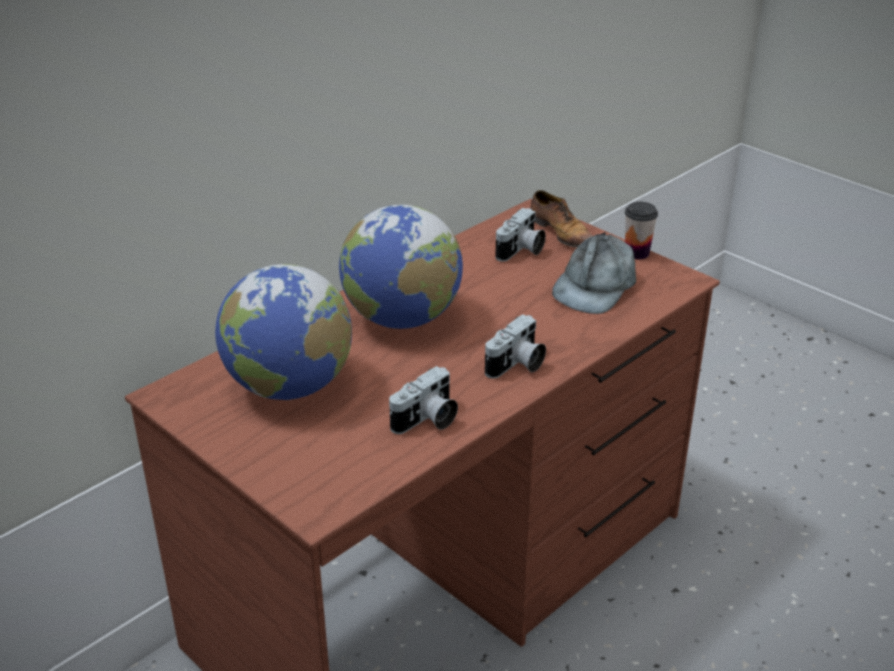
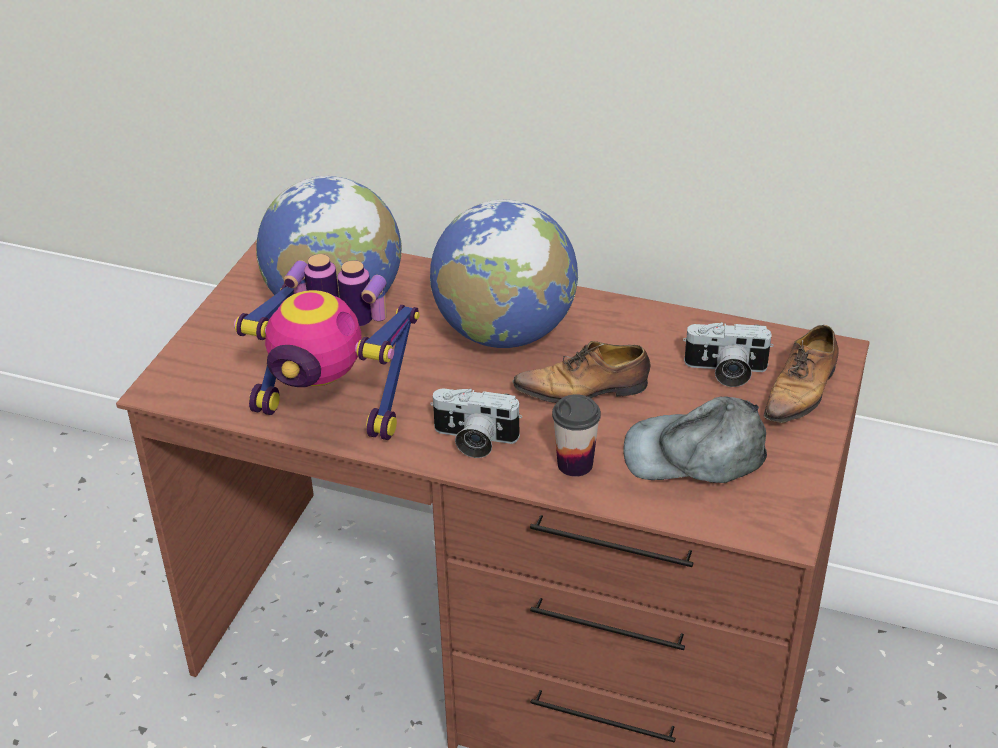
camera: 65 degrees right, 5 degrees up
(427, 420) = (333, 409): camera -> toy robot
(497, 306) = (584, 390): none -> shoe
(637, 253) = (812, 469): cup -> cup (575, 464)

